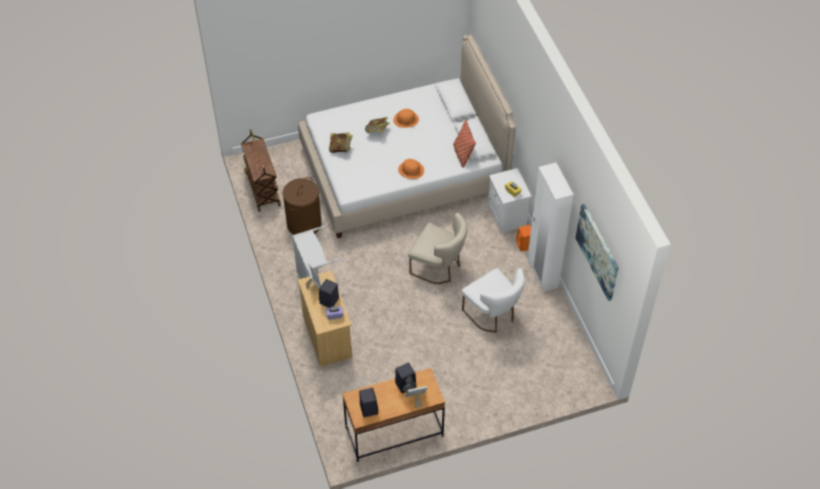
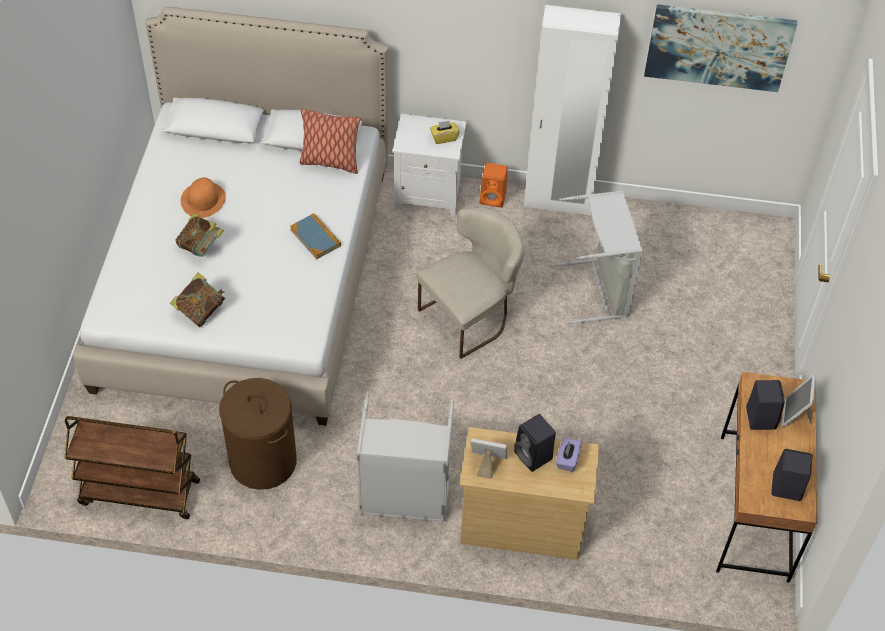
camera: 65 degrees left, 0 degrees up
(411, 170) = (315, 238): orange hat -> book
(493, 315) = (599, 290): white chair -> grey laundry basket

